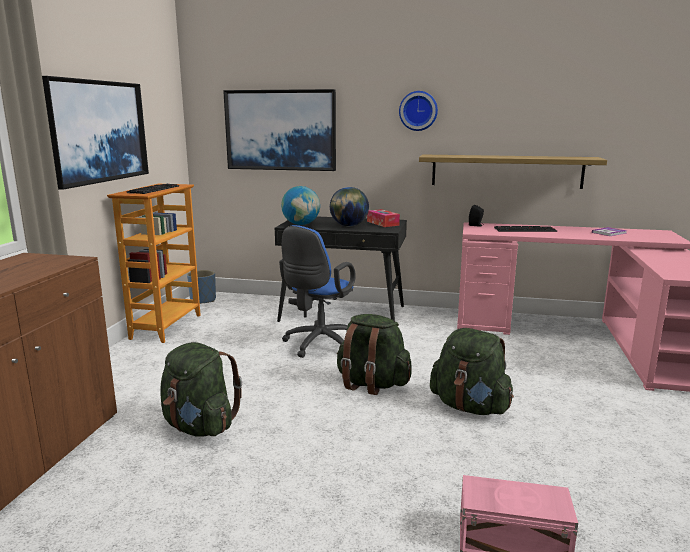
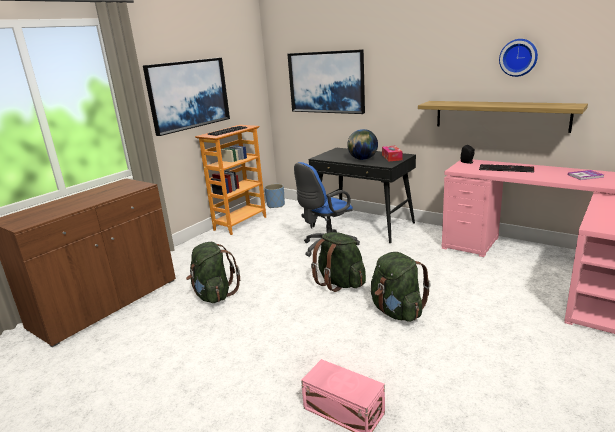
camera: 25 degrees right, 5 degrees up
(301, 224) = (330, 156): globe -> none
(418, 111) = (426, 64): wall clock -> wall clock (518, 57)

